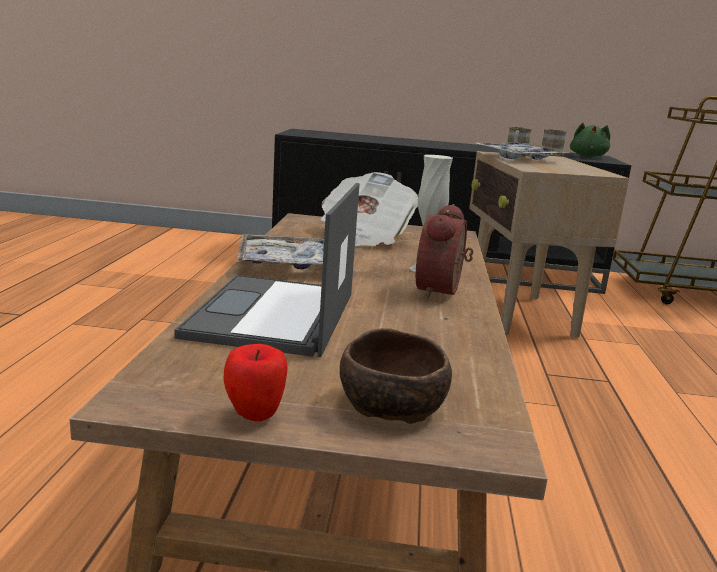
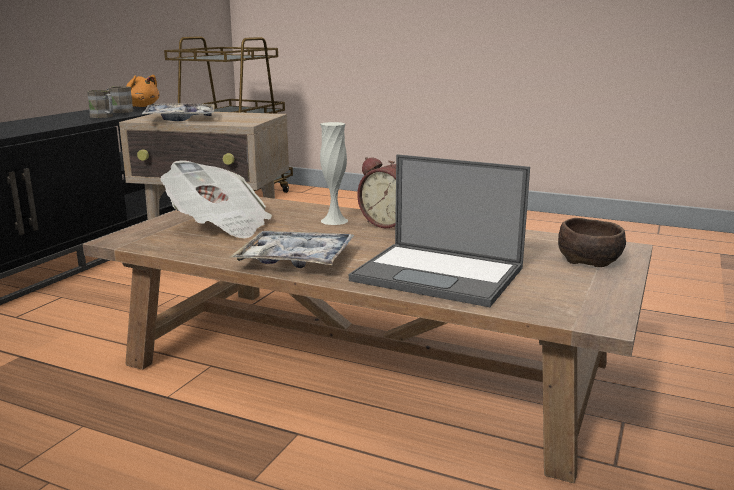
camera: 70 degrees left, 0 degrees up
(255, 416) = (613, 291): apple -> none
(588, 156) = (140, 106): green plush toy -> orange plush toy

